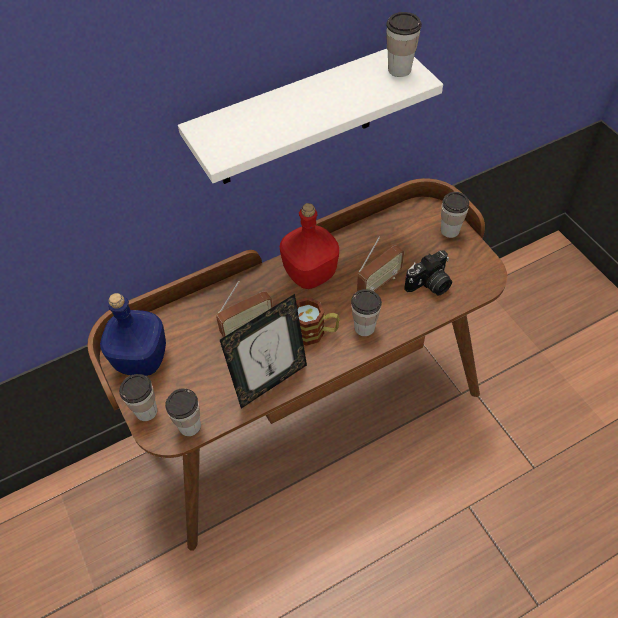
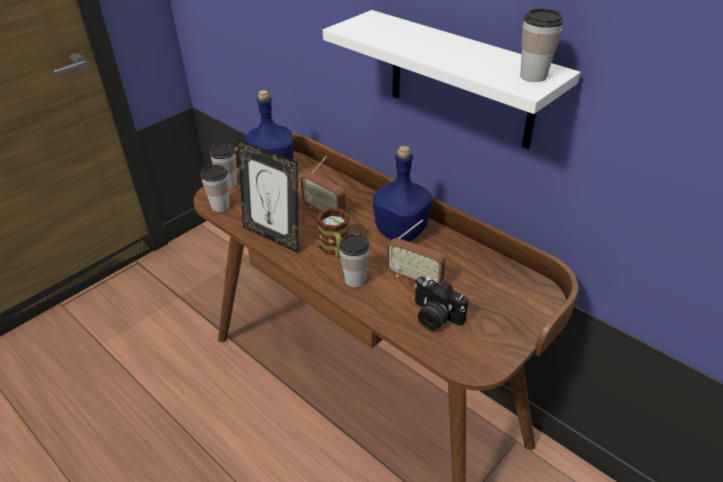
camera: 70 degrees right, 15 degrees down
(309, 274) = (400, 231): red bottle -> blue bottle
(449, 230) = (524, 319): cup -> none

